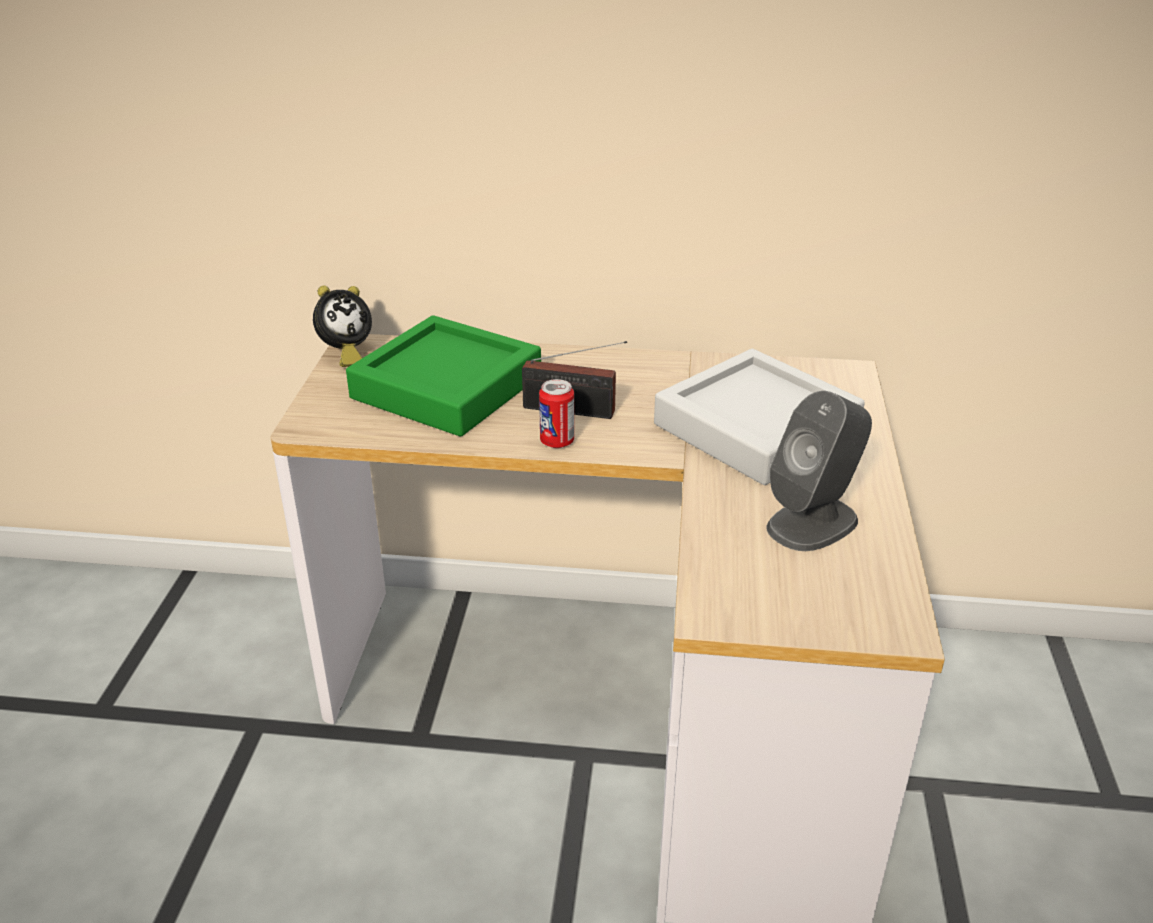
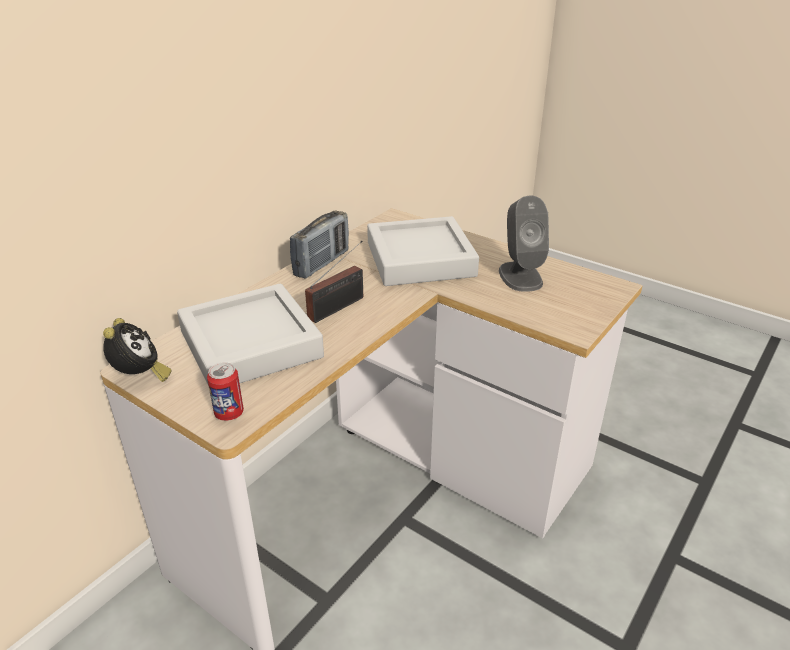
camera: 60 degrees left, 0 degrees up
(447, 387) = (251, 344): green tray -> grey tray
(557, 442) = (368, 324): can -> can (229, 413)
(658, 366) = (322, 263): none -> radio

